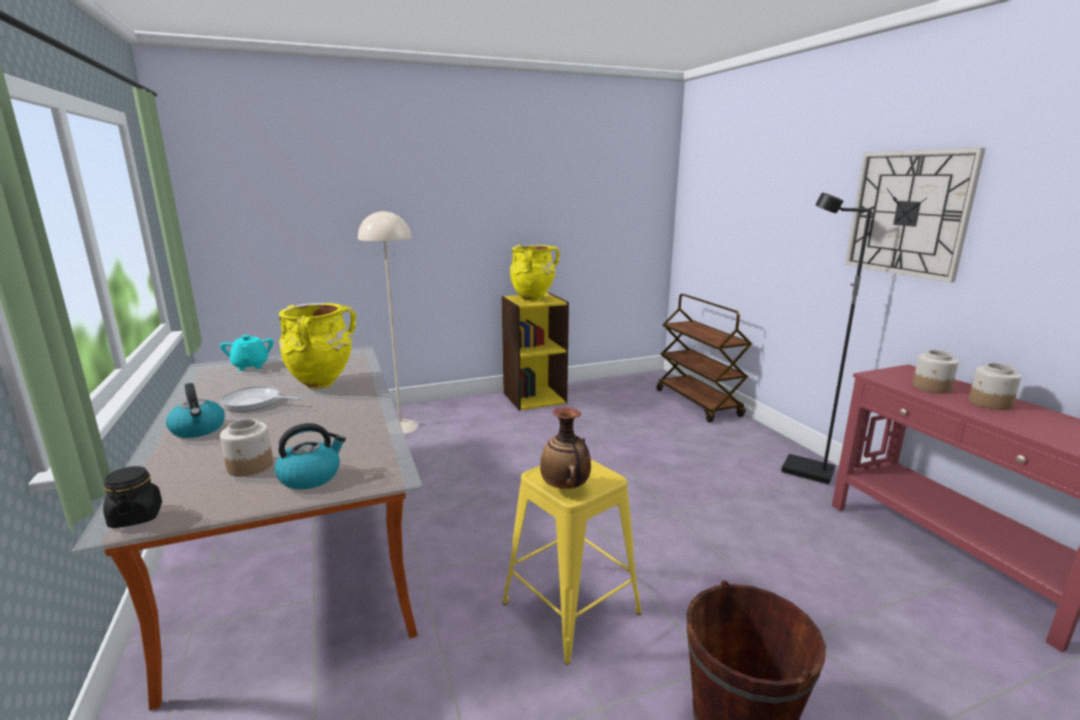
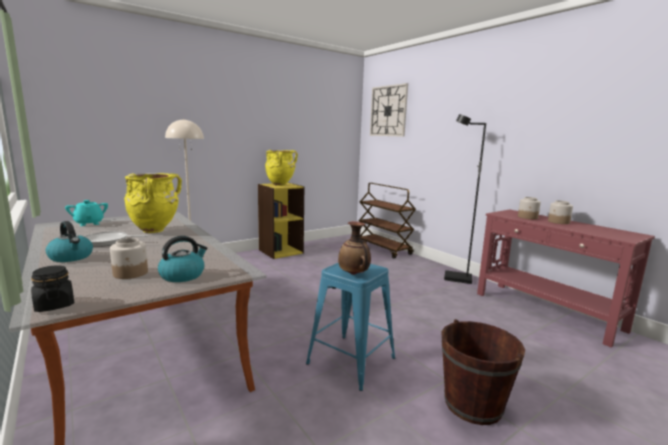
camera: 15 degrees left, 5 degrees down
(572, 608) = (351, 361): yellow stool -> blue stool
(908, 213) = (503, 126): wall clock -> wall clock (388, 111)

